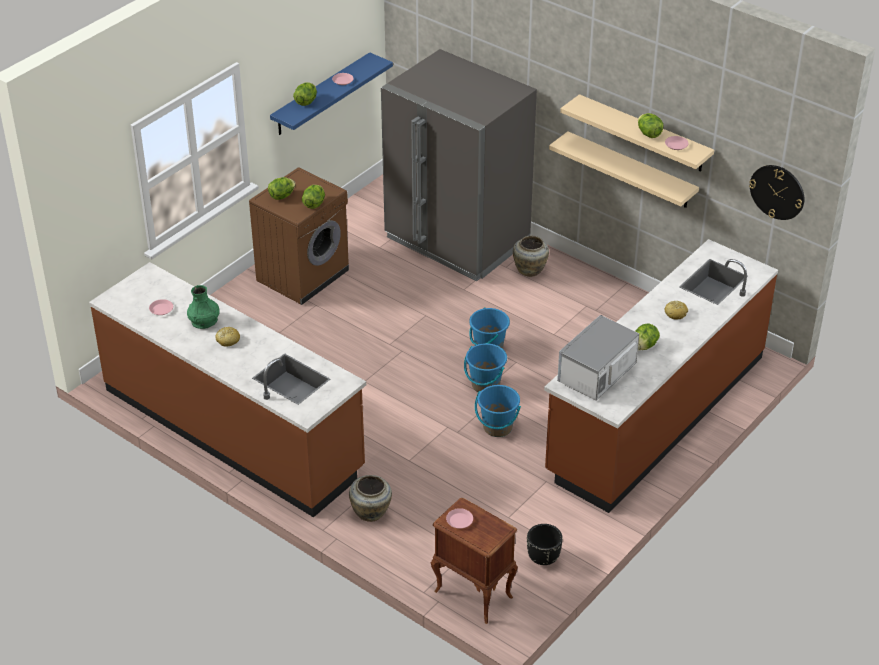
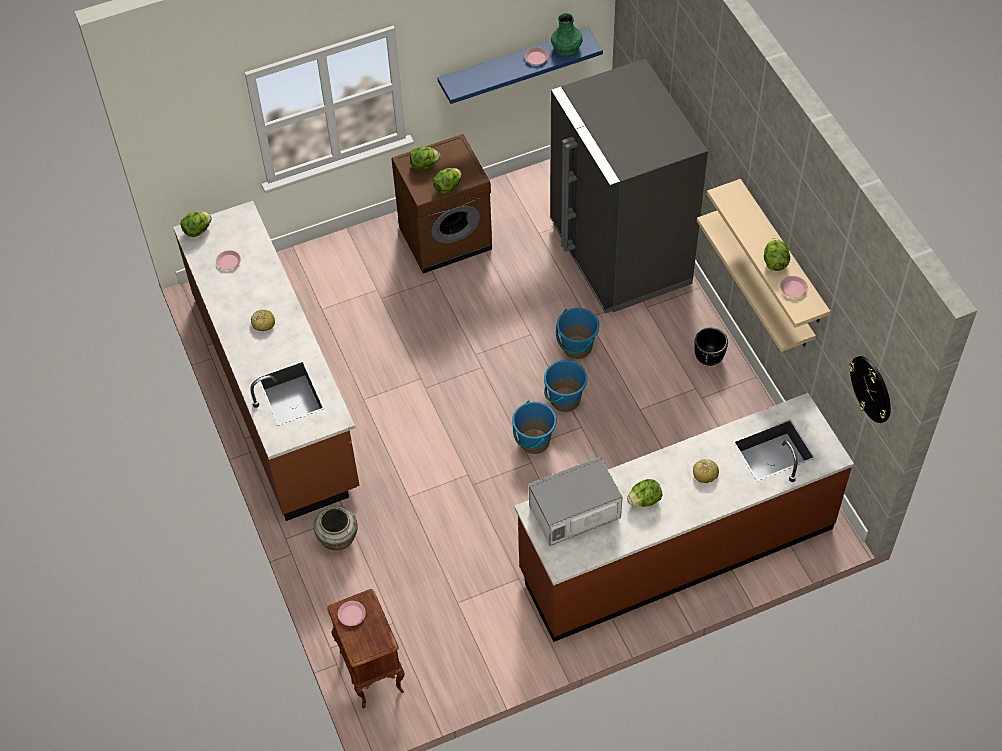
camera: 30 degrees right, 15 degrees up
(204, 321) = (257, 292): green vase -> green vase (566, 48)
(306, 102) = (482, 73): lettuce -> lettuce (197, 230)
(497, 427) = (513, 496): blue bucket -> blue bucket (577, 347)
(530, 270) = (668, 321): beige vase -> none
(543, 558) = (459, 663): black planter -> black planter (709, 358)

